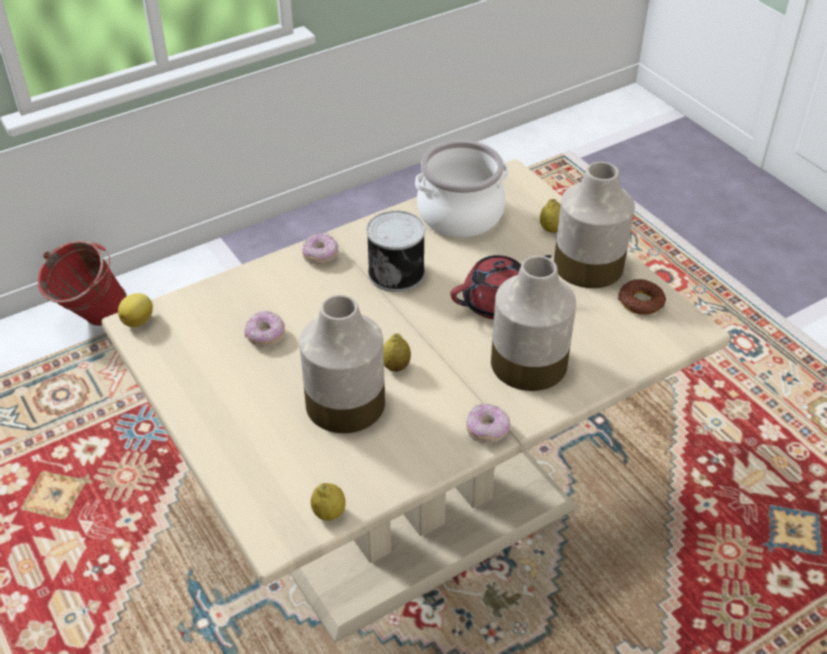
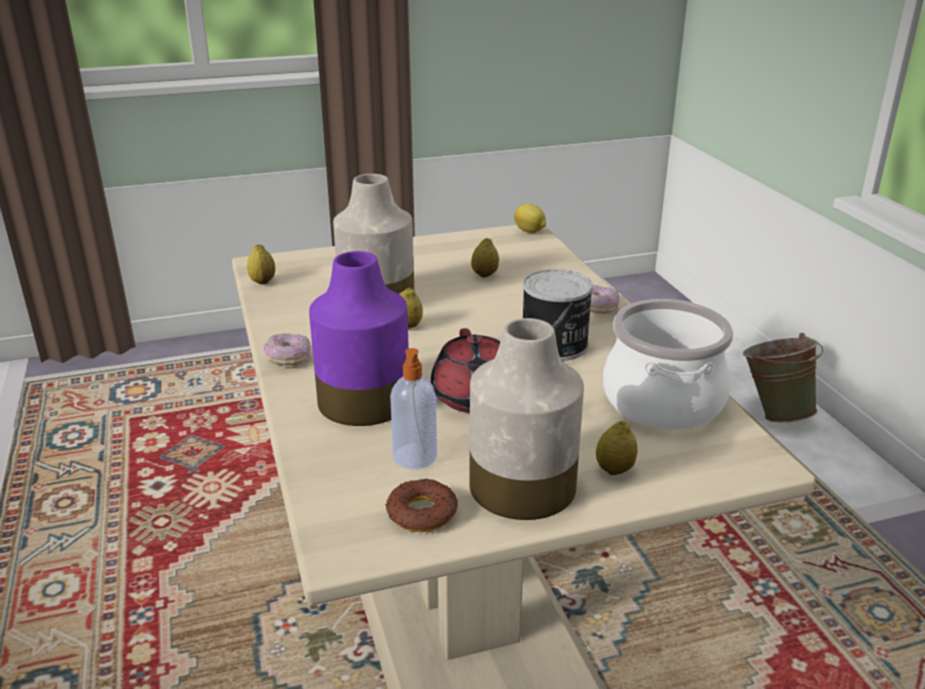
camera: 105 degrees right, 15 degrees down
(91, 321) = (773, 413): red bucket -> green bucket
(265, 336) = (485, 275): donut -> lemon
(530, 362) = (363, 400): beige vase -> purple vase
(587, 317) = (414, 458): none -> soap dispenser

